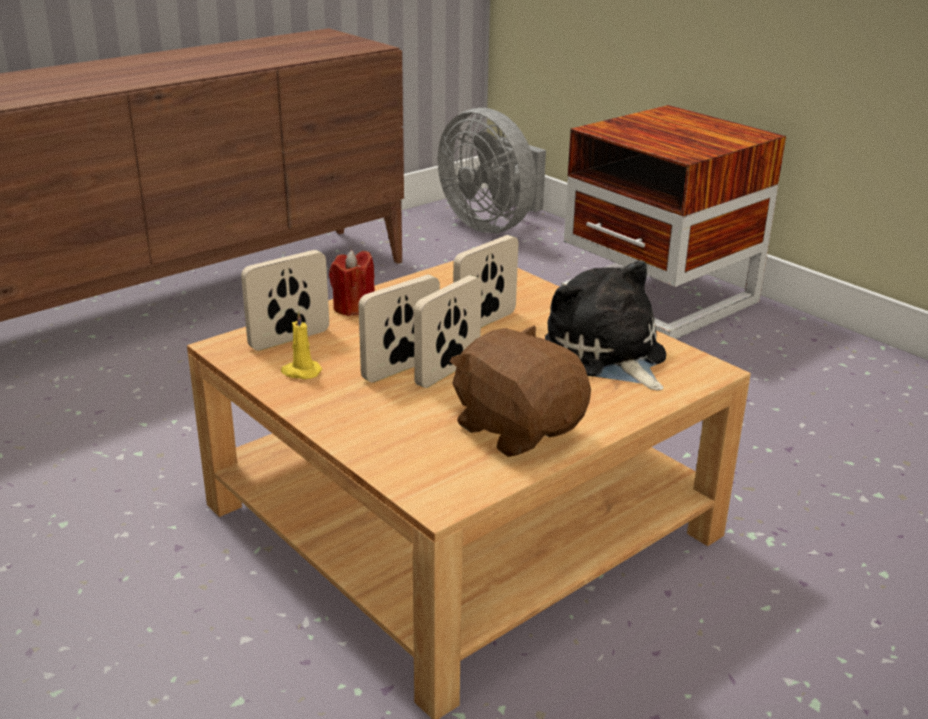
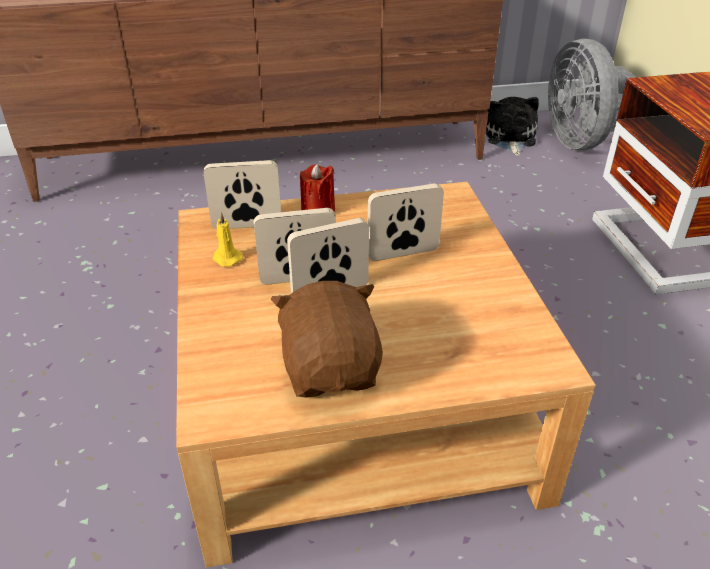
camera: 30 degrees right, 10 degrees up
(607, 355) = (475, 320): plush toy -> plush toy (510, 138)

